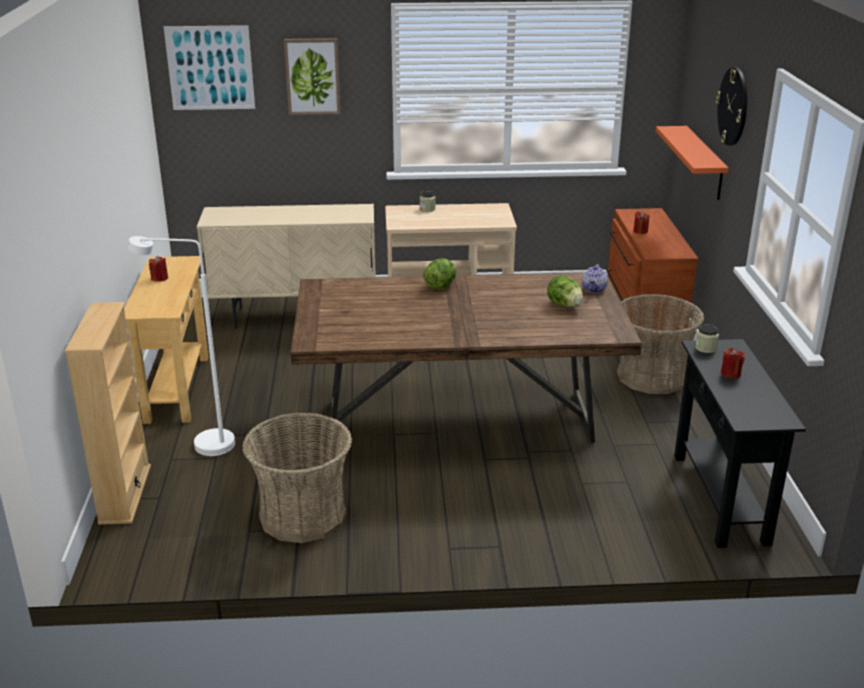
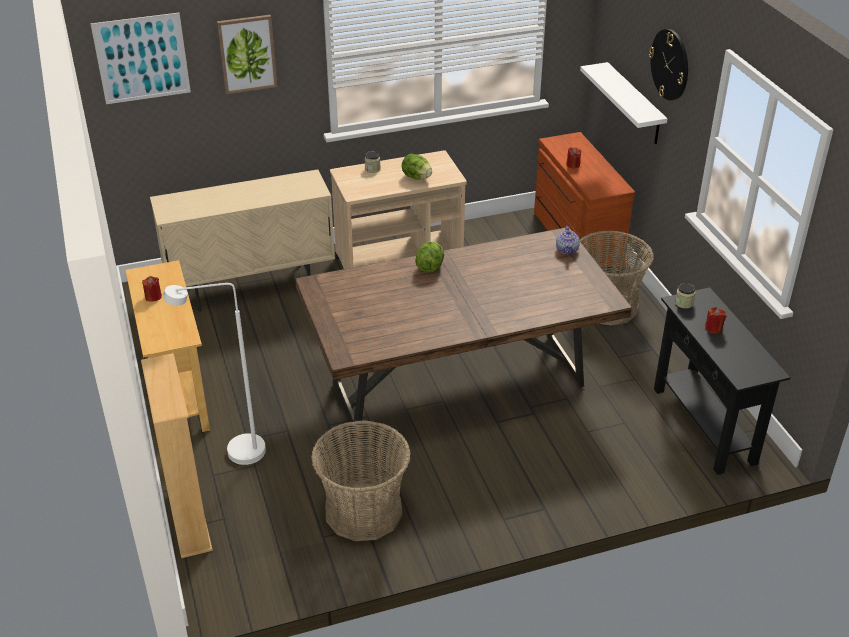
camera: 15 degrees left, 10 degrees up
(564, 305) = (549, 273): lettuce -> lettuce (416, 177)
(704, 163) = (634, 104): orange shelf -> white shelf

